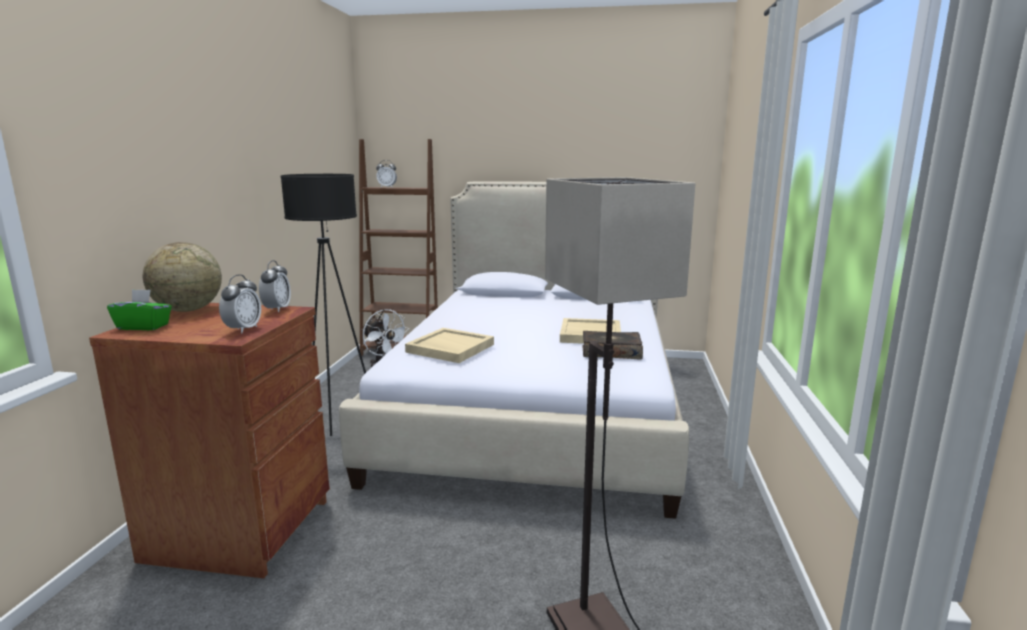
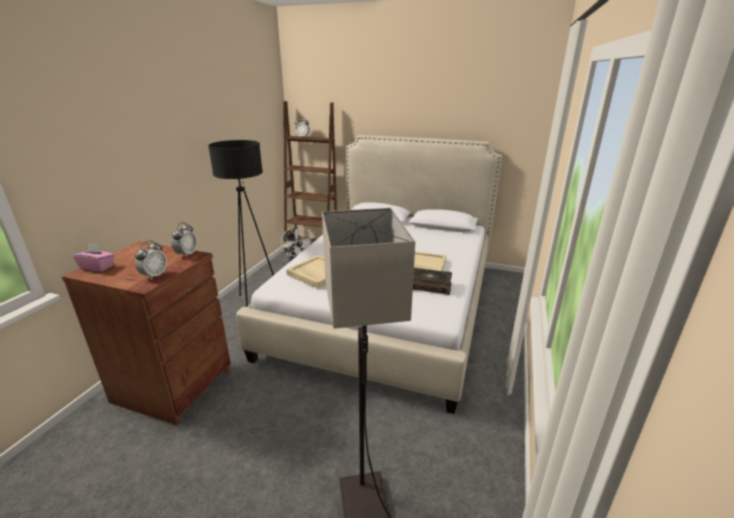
camera: 10 degrees right, 10 degrees up
(144, 326) = (97, 267): green tissue box -> pink tissue box
(188, 310) = (132, 251): globe -> none

